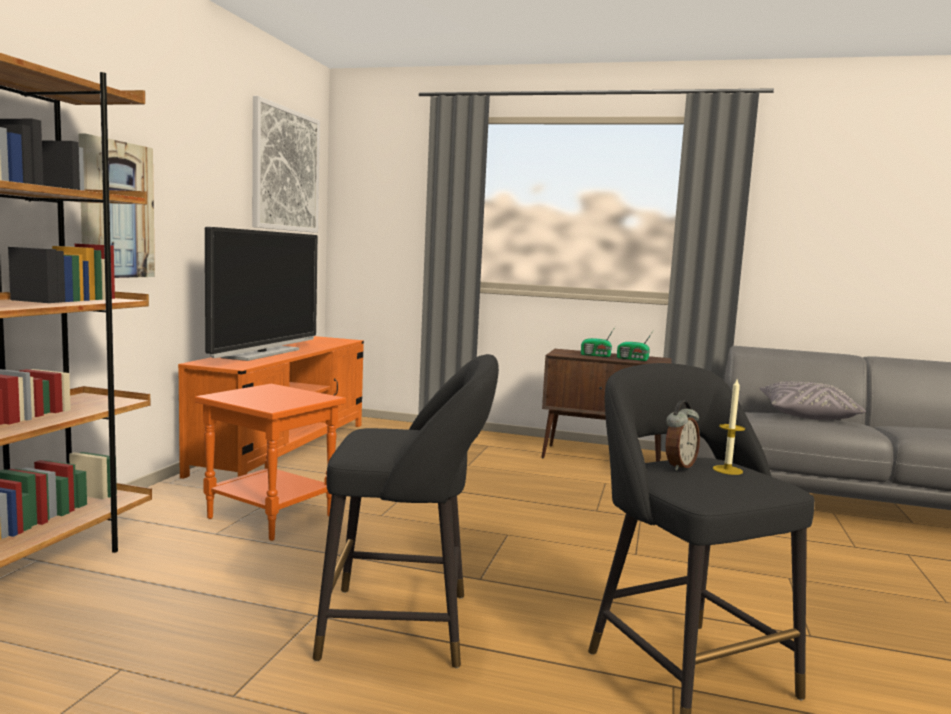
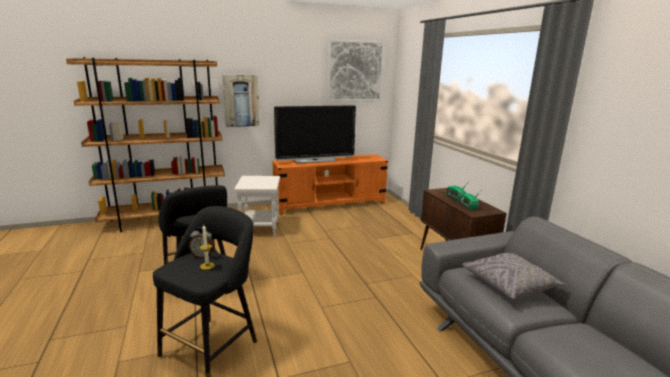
camera: 55 degrees right, 10 degrees up
(273, 516) = (260, 229): orange side table -> white side table

